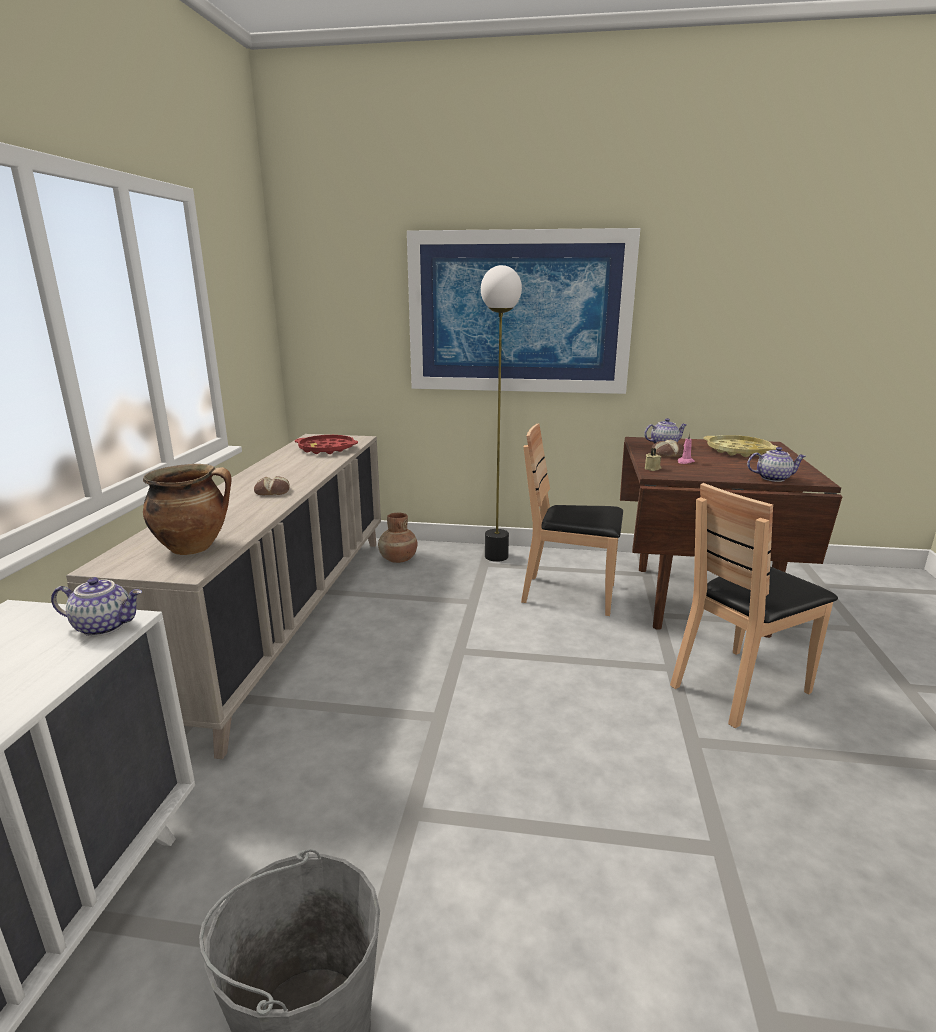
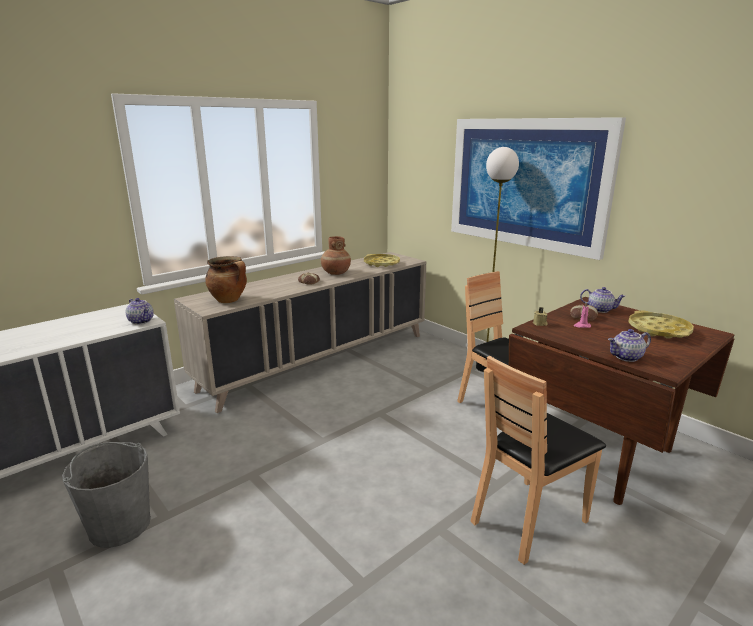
camera: 40 degrees right, 0 degrees up
(326, 449) = (381, 263): red tray -> yellow tray
(398, 559) = (420, 349): brown vase -> brown vase (335, 273)
(739, 687) = (528, 520): brown chair -> brown chair turned 45 degrees counterclockwise
(773, 478) = (626, 357): teapot -> teapot turned 120 degrees clockwise

